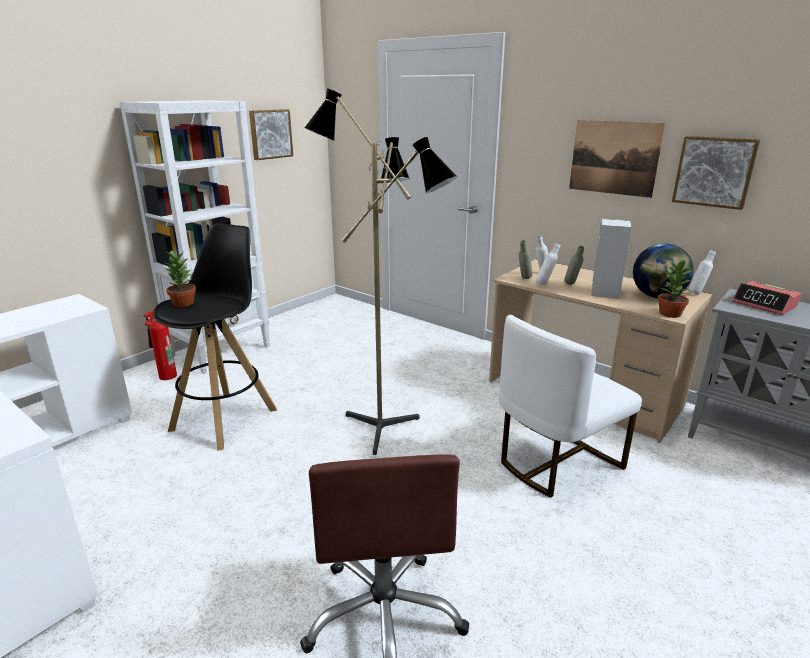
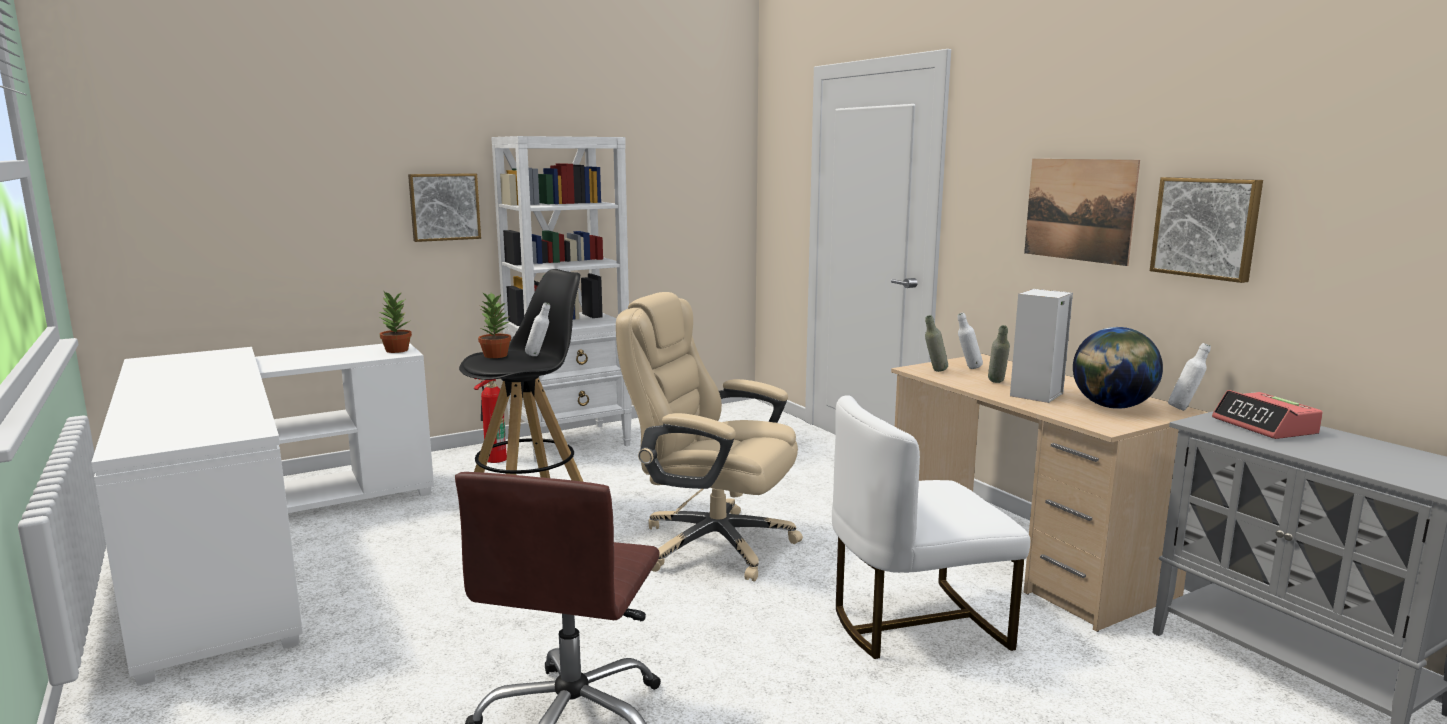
camera: 20 degrees right, 10 degrees down
(270, 134) = (674, 181): picture -> picture (444, 207)
(384, 424) = (712, 544): floor lamp -> beige office chair
(545, 284) = (959, 379): white bottle -> white bottle (539, 356)
(669, 314) = (1103, 425): potted plant -> potted plant (396, 350)

